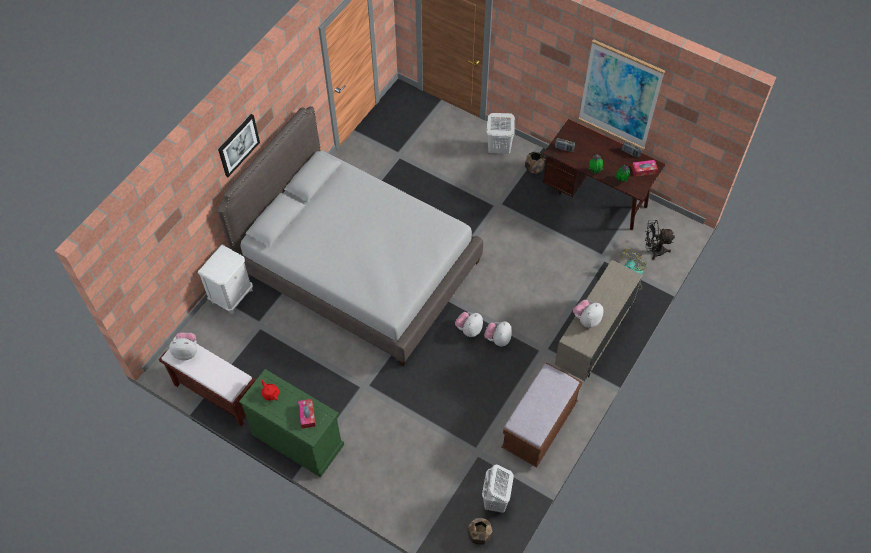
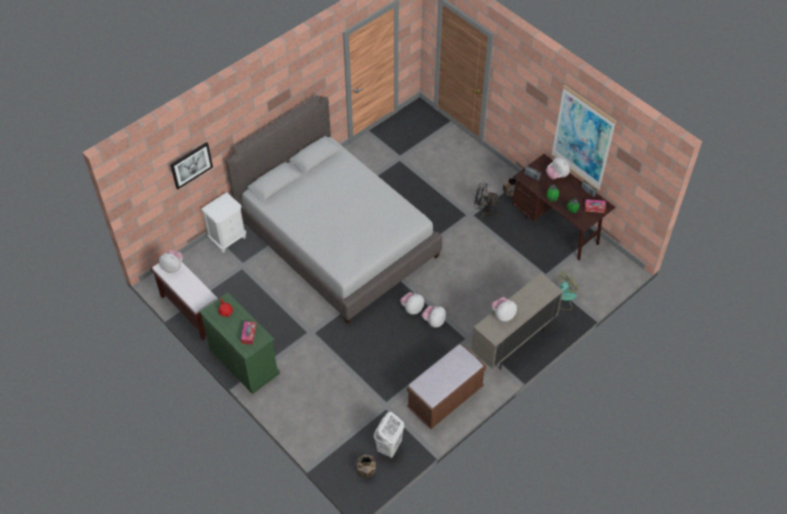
camera: 15 degrees right, 5 degrees down
(238, 145) = (254, 111): picture -> picture (191, 165)
(498, 149) = (485, 170): white laundry basket -> none
(591, 142) = (556, 176): none -> plush toy
(653, 250) = (592, 281): black fan -> black fan (484, 211)

